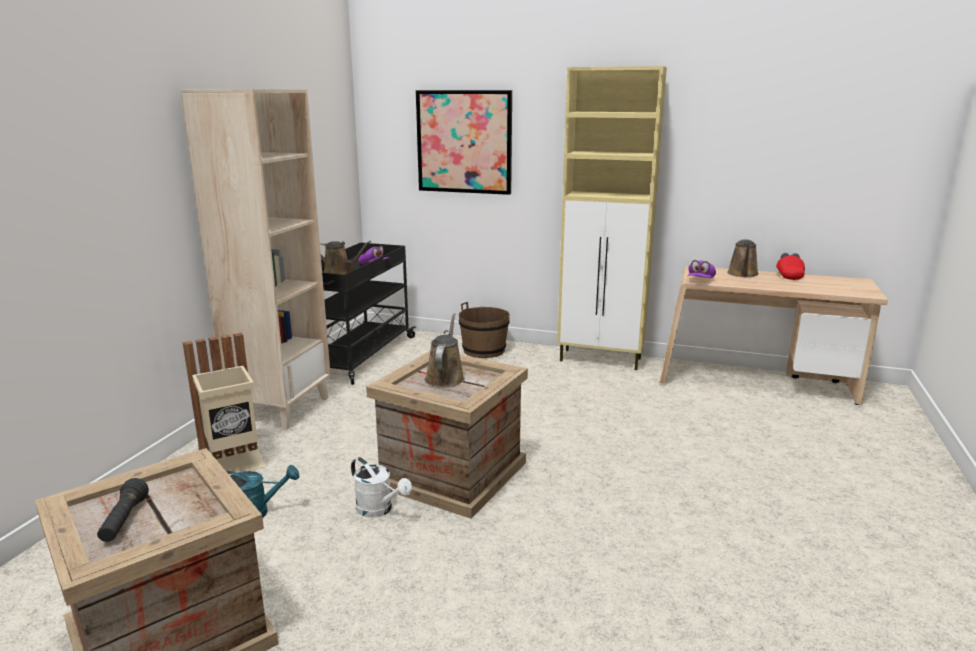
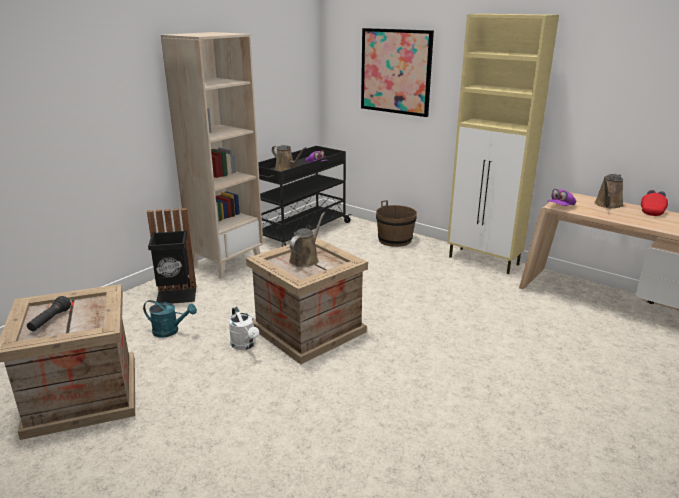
camera: 20 degrees right, 5 degrees up
(234, 464) = (176, 296): beige trash can -> black trash can

